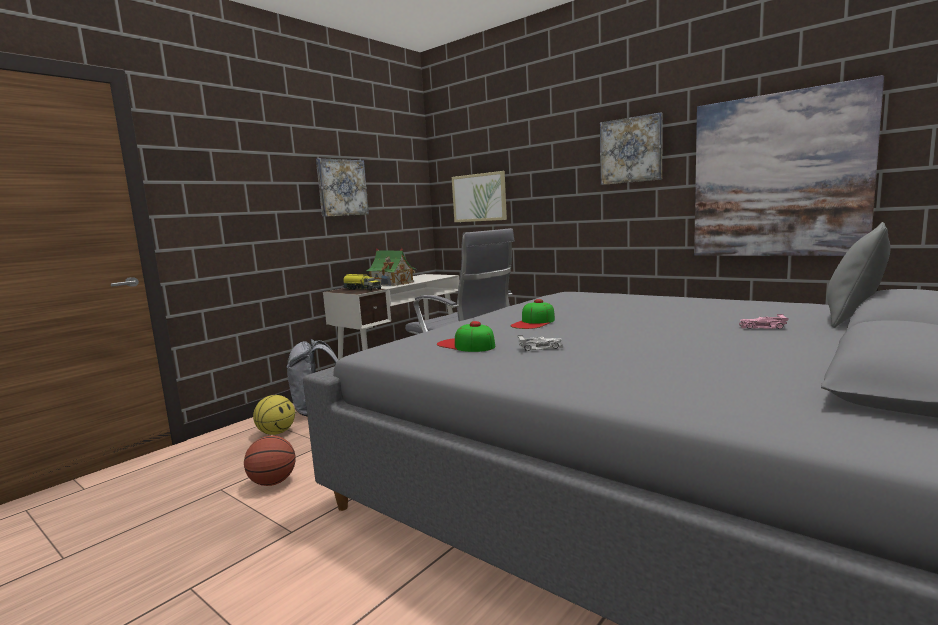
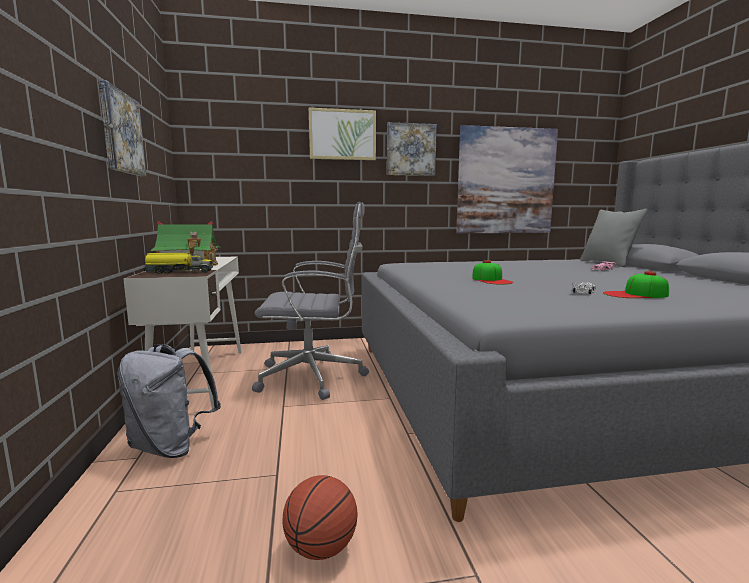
camera: 50 degrees left, 0 degrees up
(277, 432) = (170, 495): basketball -> none
(466, 345) = (536, 298): cap -> cap (636, 294)
(479, 197) = (250, 175): picture -> picture (342, 135)

